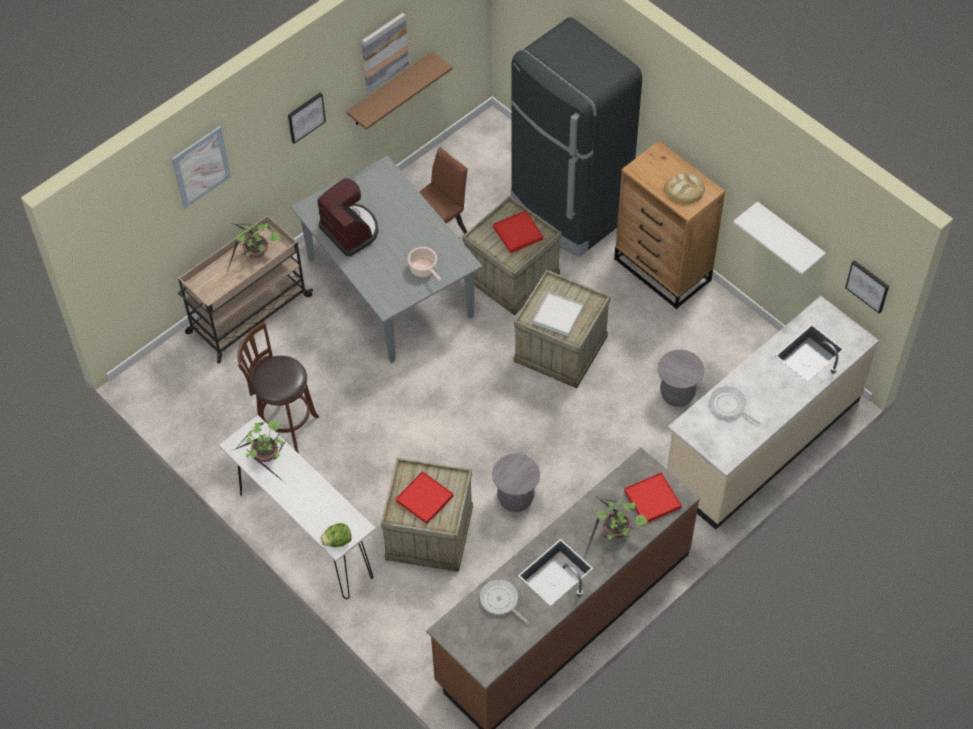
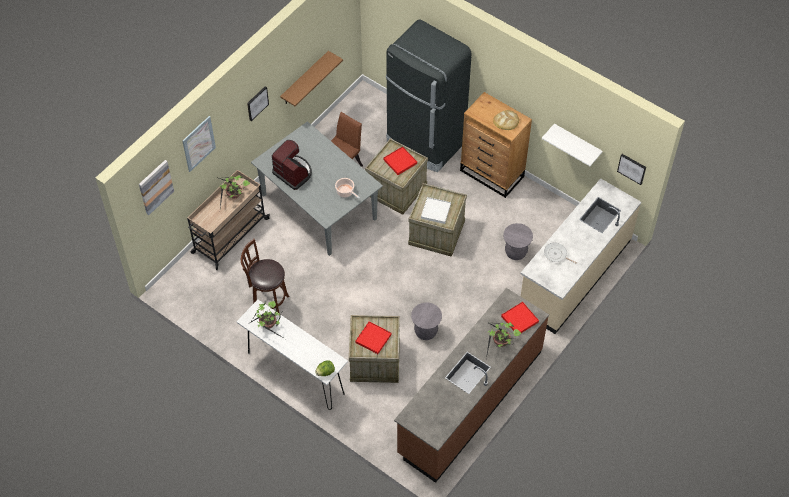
camera: 10 degrees left, 0 degrees up
(384, 51) = (301, 54): picture -> picture (155, 187)
(500, 601) = (437, 395): frying pan -> none

